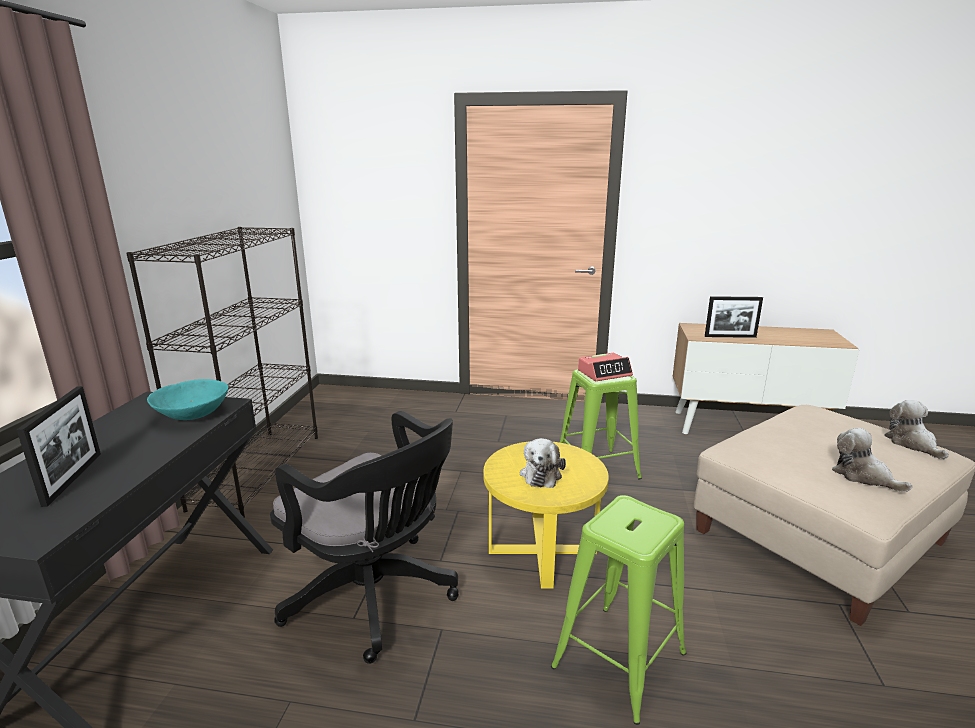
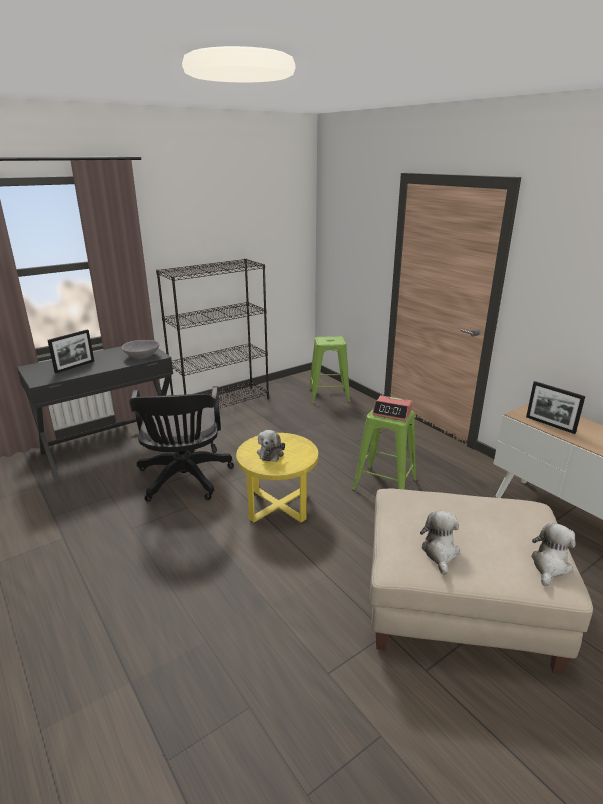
camera: 45 degrees right, 5 degrees up
(192, 414) = (142, 356): turquoise bowl -> grey bowl
(541, 474) = (271, 453): plush toy -> plush toy turned 45 degrees counterclockwise
(620, 659) = (229, 565): green stool -> green stool (329, 396)

